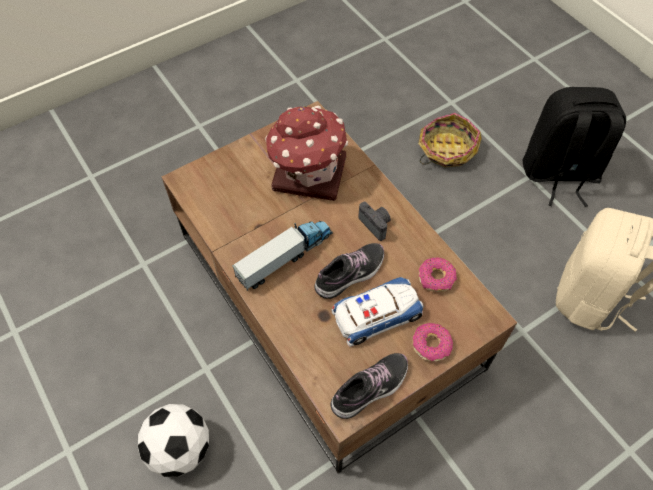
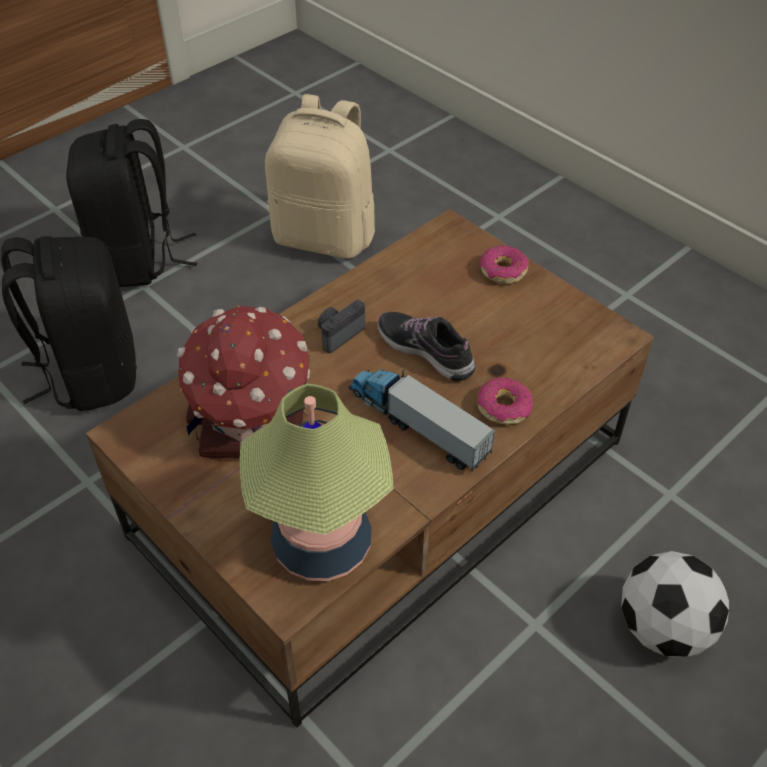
camera: 100 degrees left, 10 degrees down
(212, 198) = (322, 543): none -> table lamp
(370, 388) = (577, 316): shoe -> none
(377, 314) = (478, 320): toy car -> none
(436, 278) = (410, 272): donut -> donut (503, 407)
(446, 149) = (91, 373): basket -> black backpack

